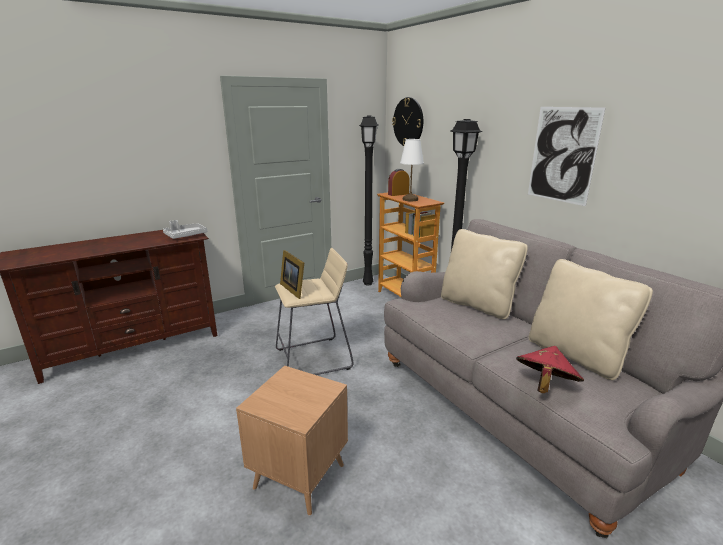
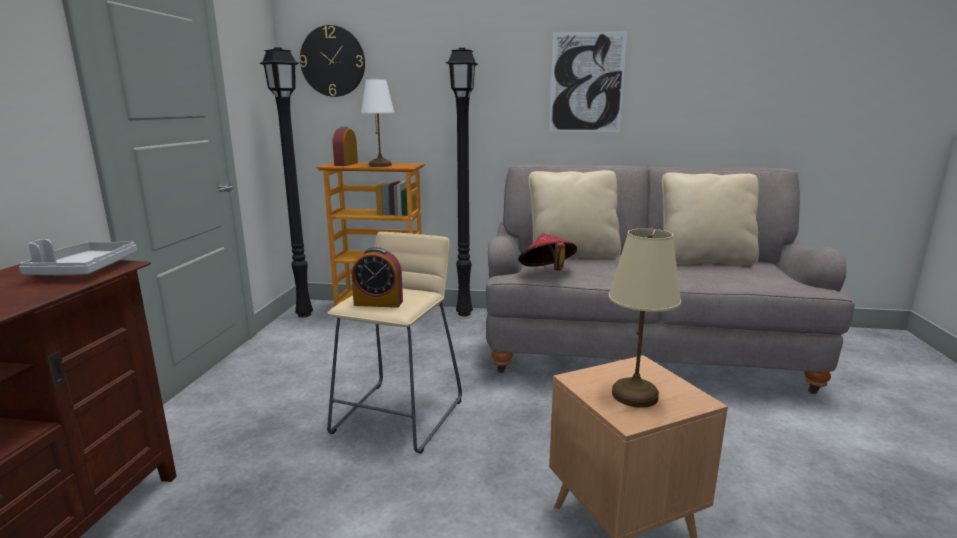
camera: 50 degrees left, 5 degrees down
(285, 397) = (635, 396): none -> beige table lamp
(294, 289) = (378, 303): picture frame -> alarm clock
(544, 385) = (744, 282): red hat -> red hat (547, 272)

